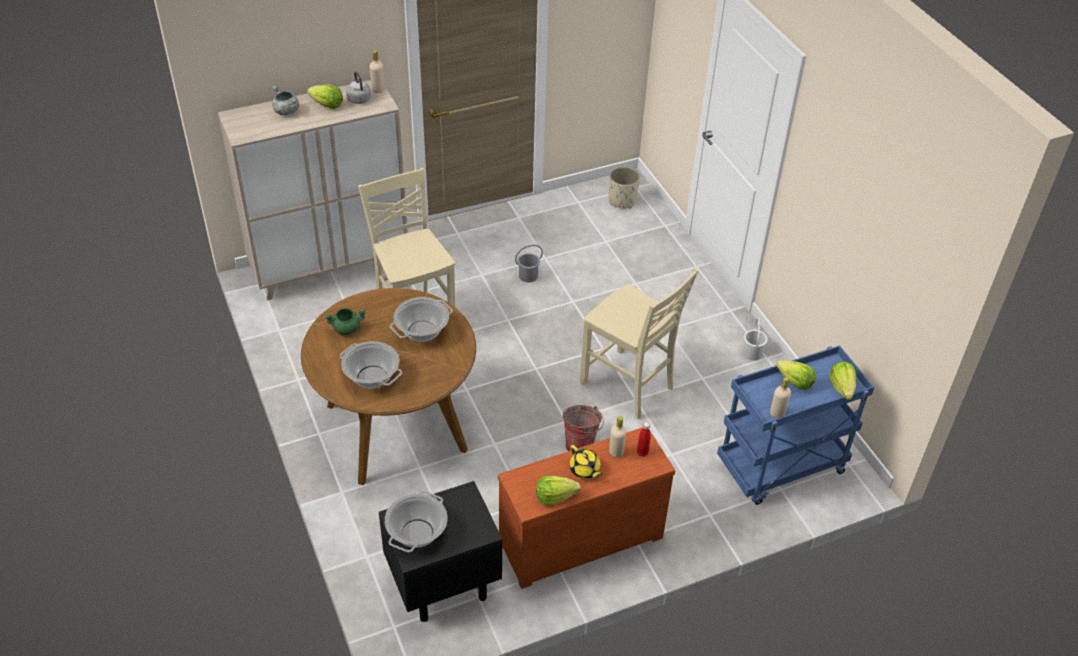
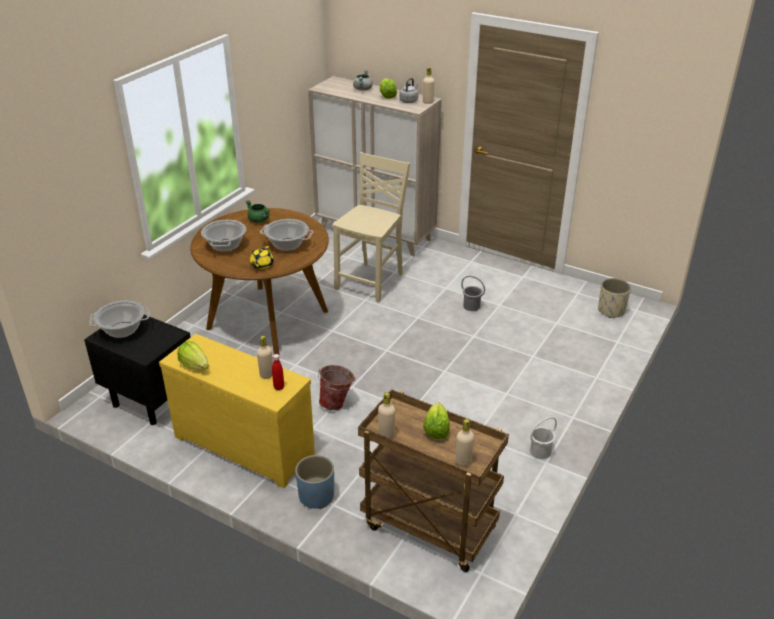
camera: 55 degrees right, 10 degrees down
(579, 537) = (246, 443): brown dresser -> yellow dresser
(585, 470) = (234, 368): yellow teapot -> yellow teapot (261, 265)
(628, 386) = (421, 400): beige chair -> none
(691, 521) = (316, 496): none -> blue planter
(780, 469) = (427, 527): blue cart -> brown cart
(842, 388) = (463, 461): lettuce -> beige bottle

